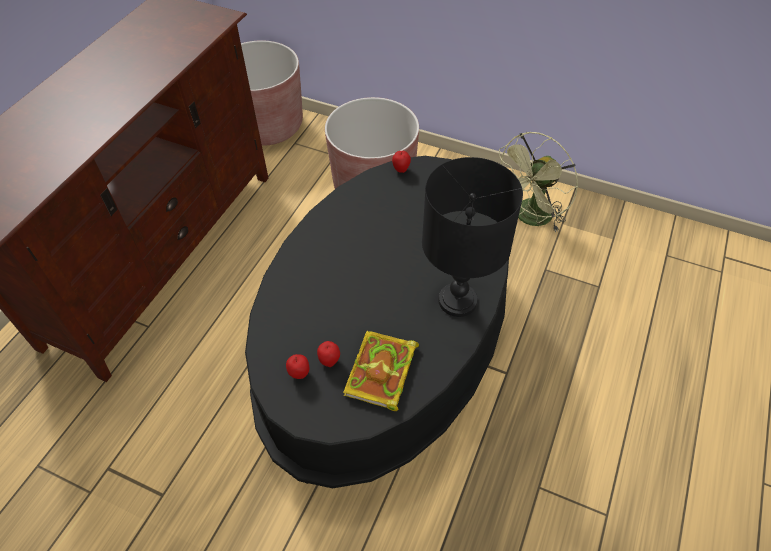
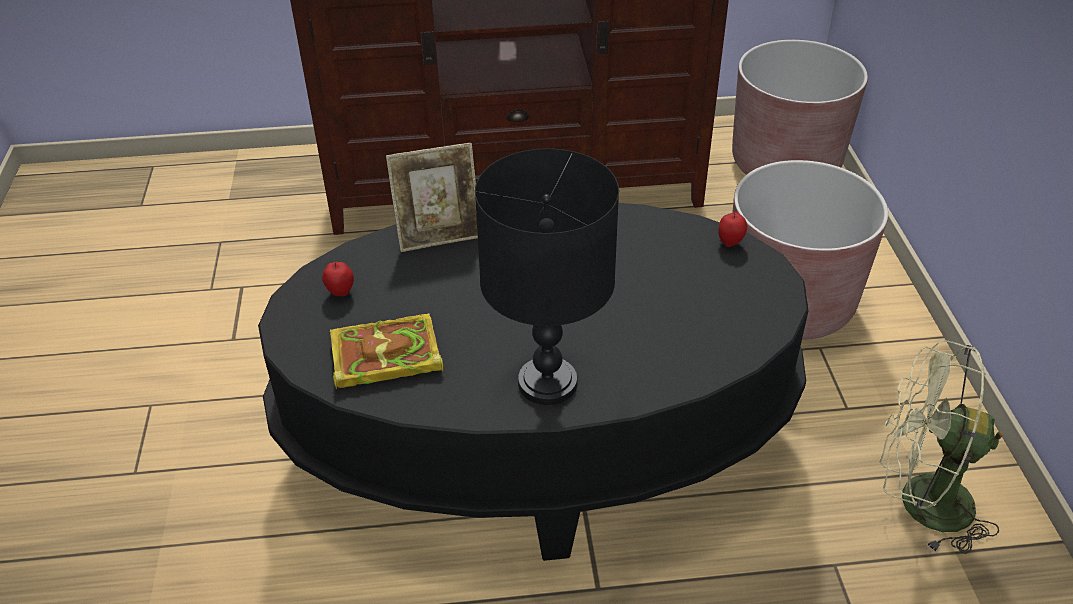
camera: 60 degrees right, 10 degrees down
(284, 295) = (439, 235): none -> picture frame
(329, 361) = (373, 308): apple -> none

